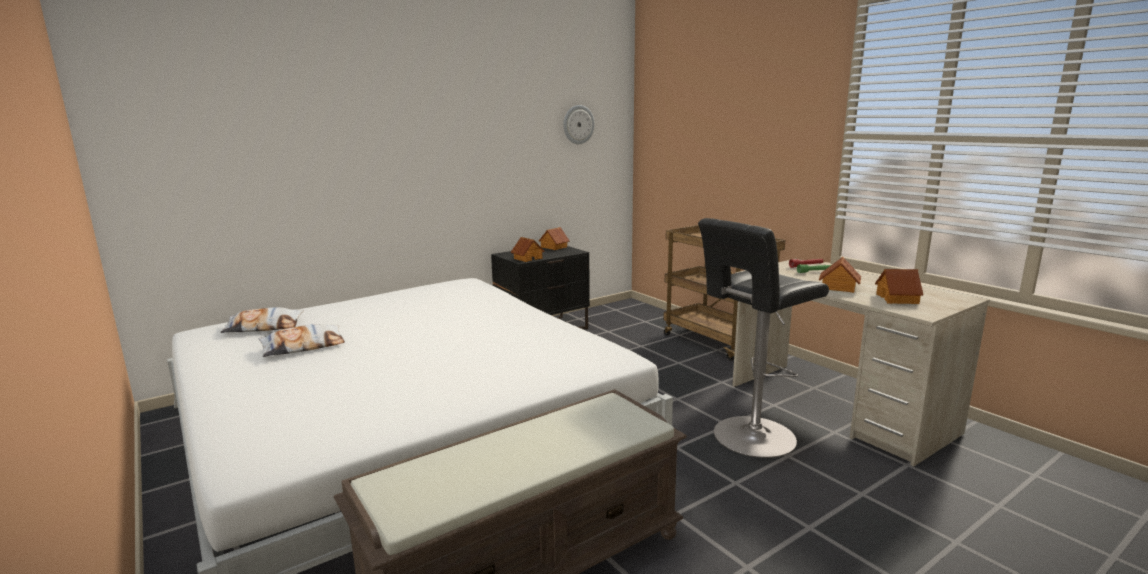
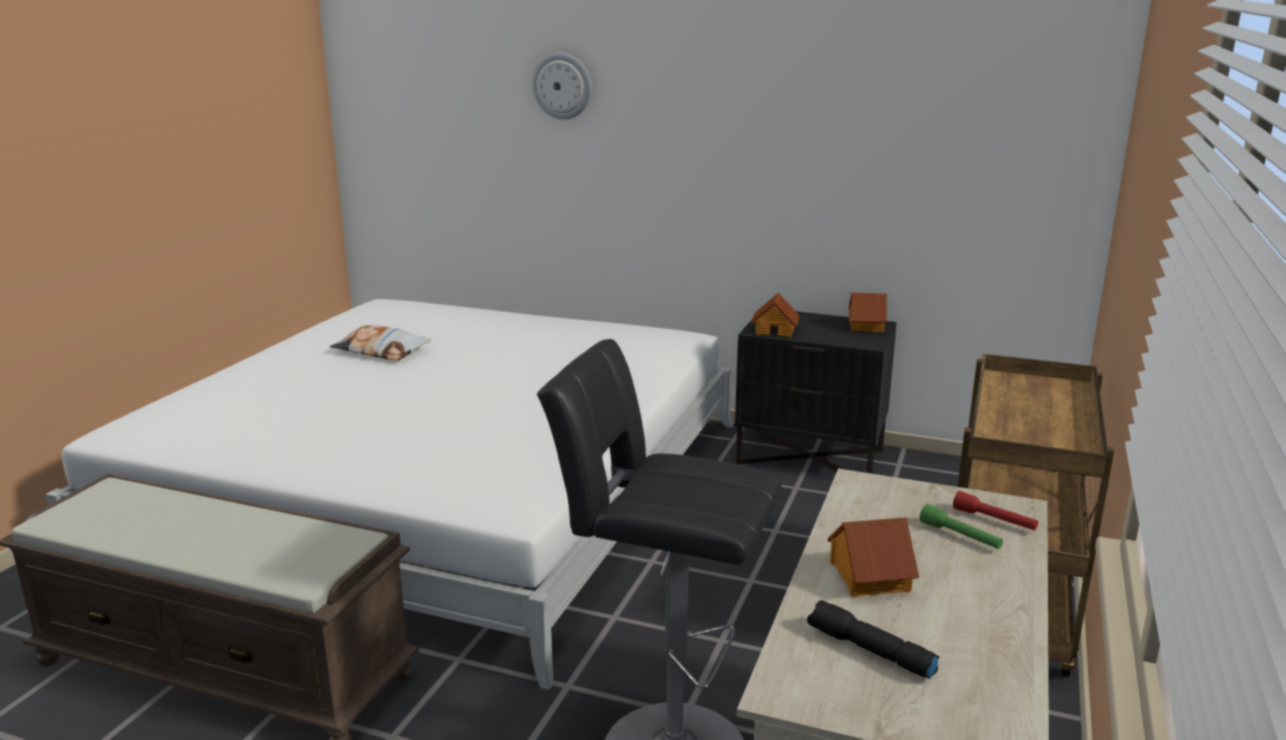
camera: 55 degrees right, 5 degrees up
(264, 327) = (417, 318): pillow -> none
(578, 124) = (973, 110): wall clock -> wall clock (562, 86)
(897, 299) = (869, 651): toy house -> black flashlight

